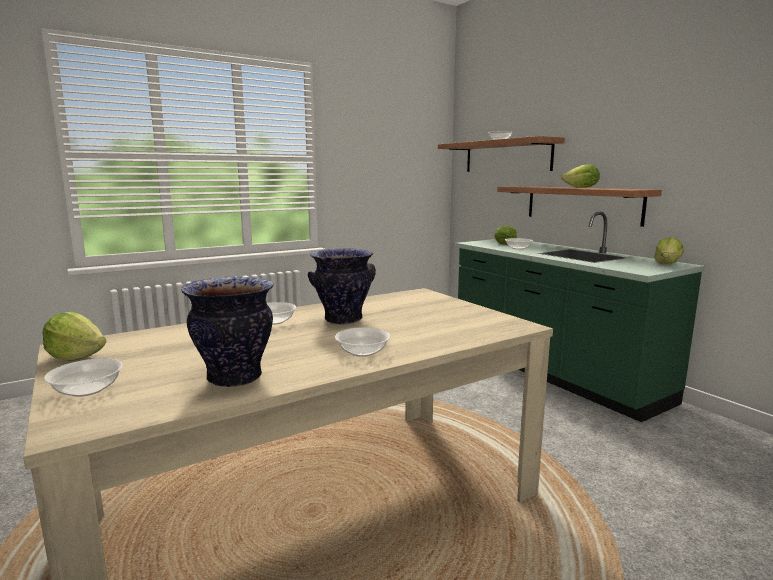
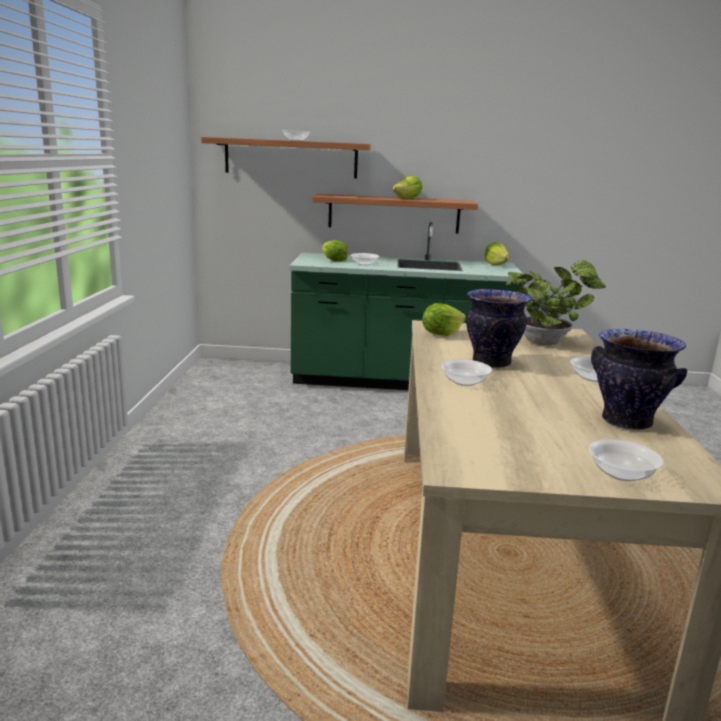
camera: 55 degrees left, 5 degrees up
(77, 357) = (504, 469): lettuce -> lettuce (441, 334)
(456, 324) = (546, 342): none -> potted plant

